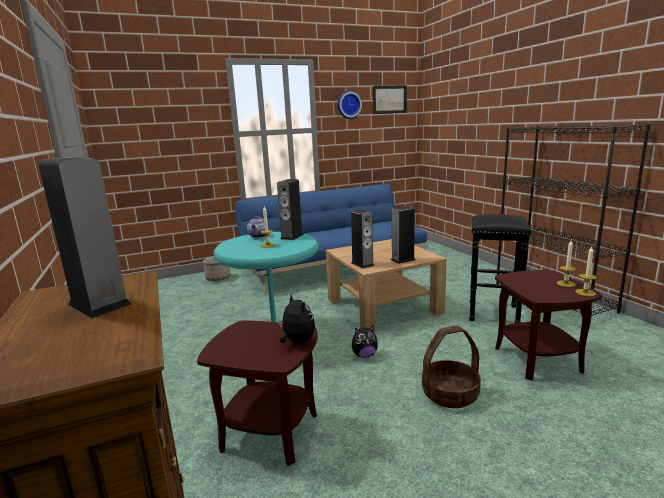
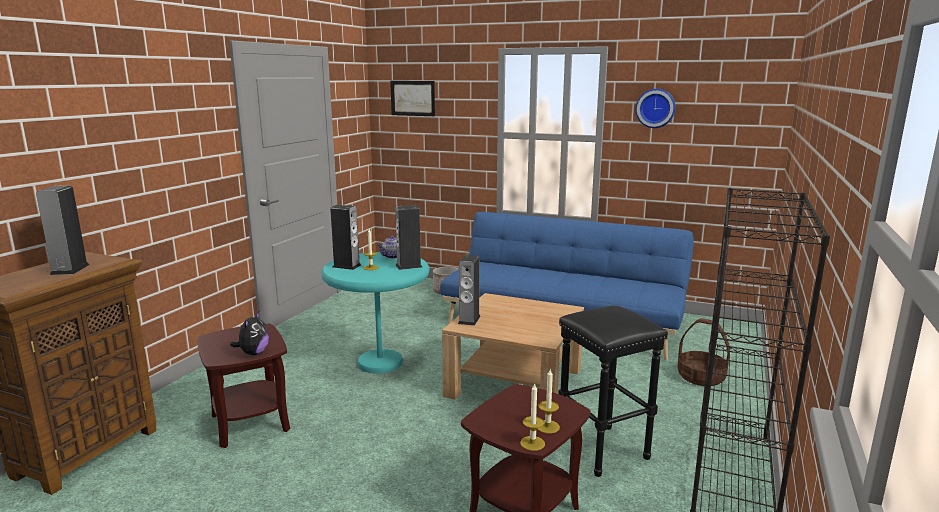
camera: 45 degrees right, 0 degrees up
(364, 355) = (401, 413): plush toy -> none
(389, 99) = (729, 103): picture -> picture (412, 98)
(403, 260) = (512, 331): speaker -> speaker (346, 266)
(449, 394) = (386, 480): basket -> basket (700, 377)

